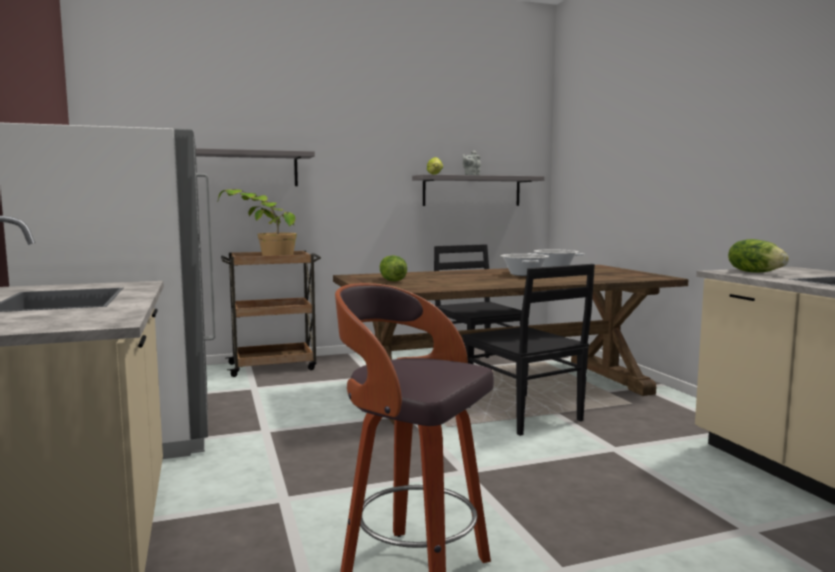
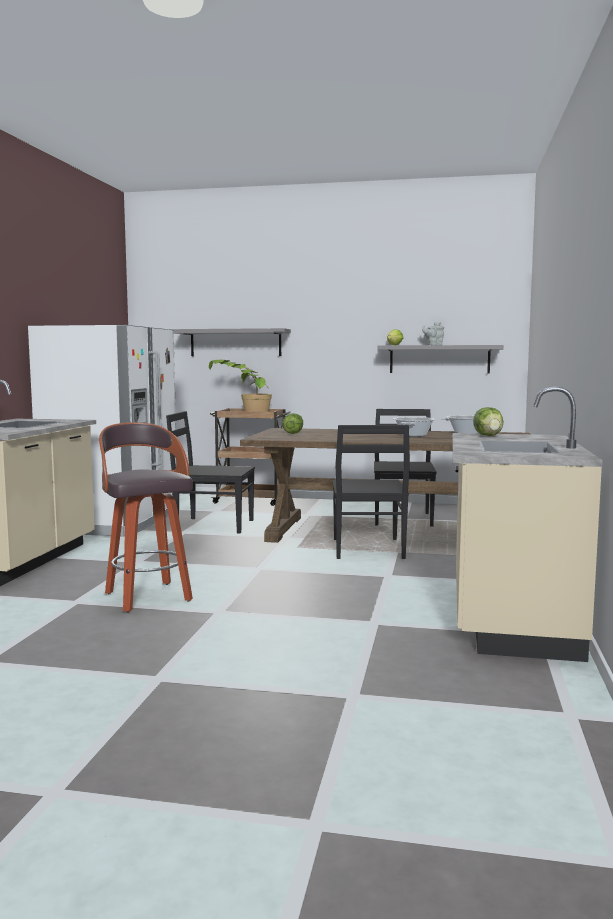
camera: 30 degrees right, 0 degrees up
(287, 411) = (212, 525): none -> black chair

